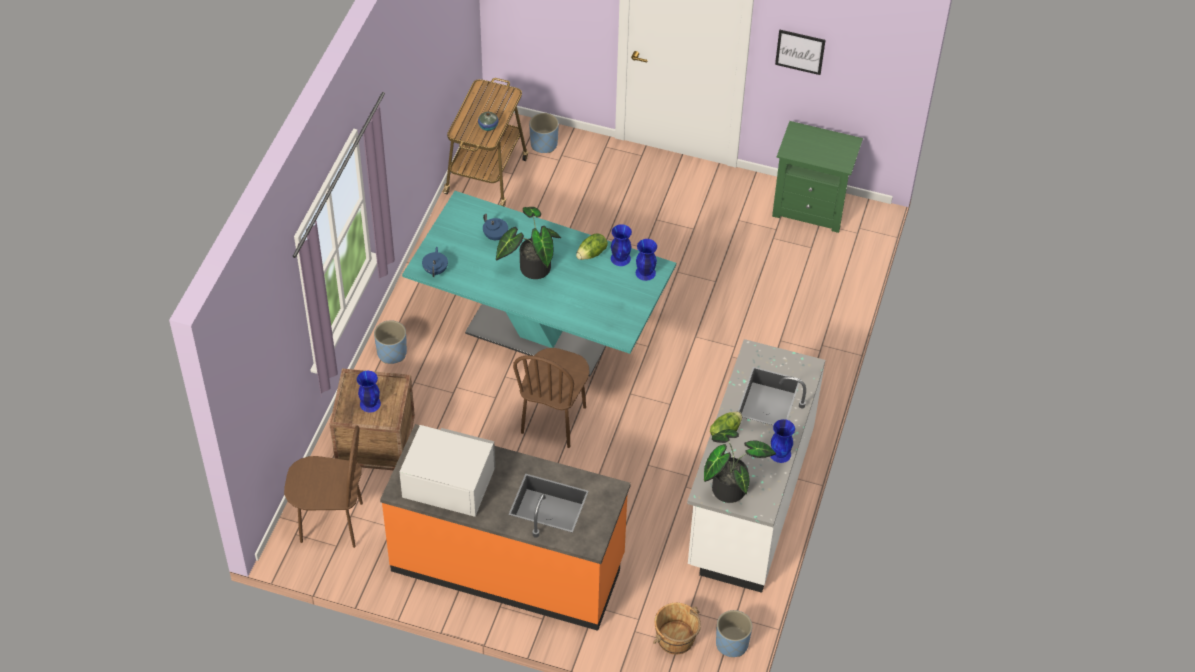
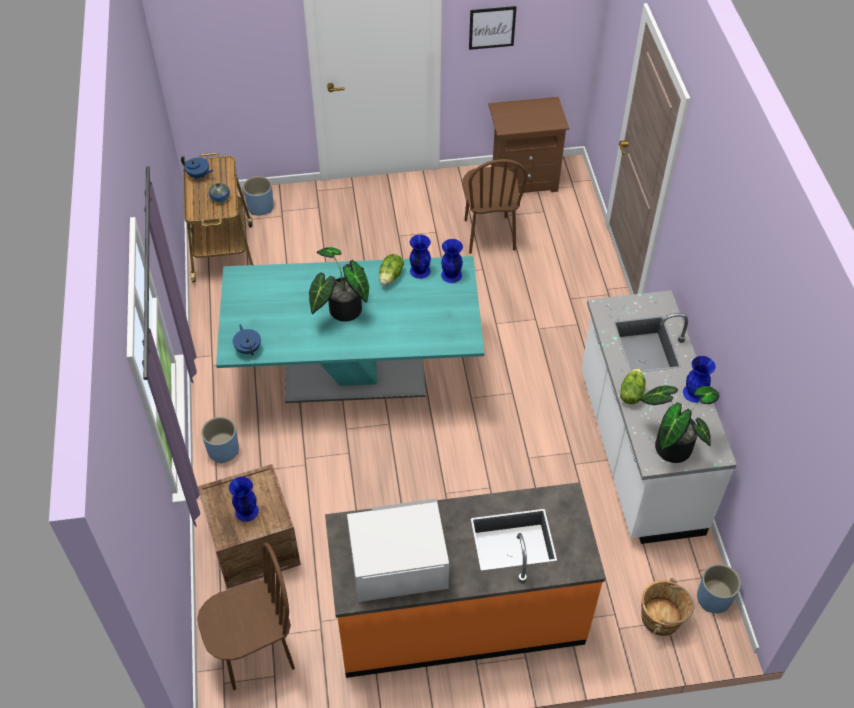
camera: 25 degrees left, 0 degrees up
(495, 236) = (289, 294): blue teapot -> blue teapot (199, 175)
(554, 420) = (417, 451): brown chair -> brown chair (488, 235)
(811, 208) = (522, 179): green nightstand -> brown nightstand

